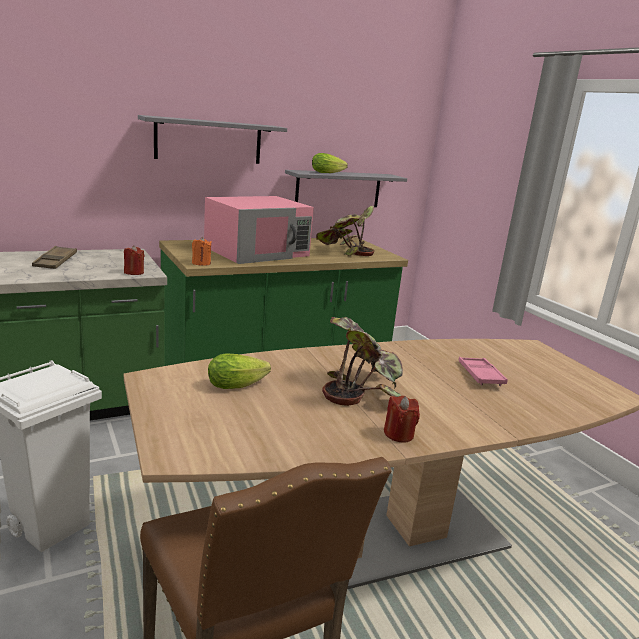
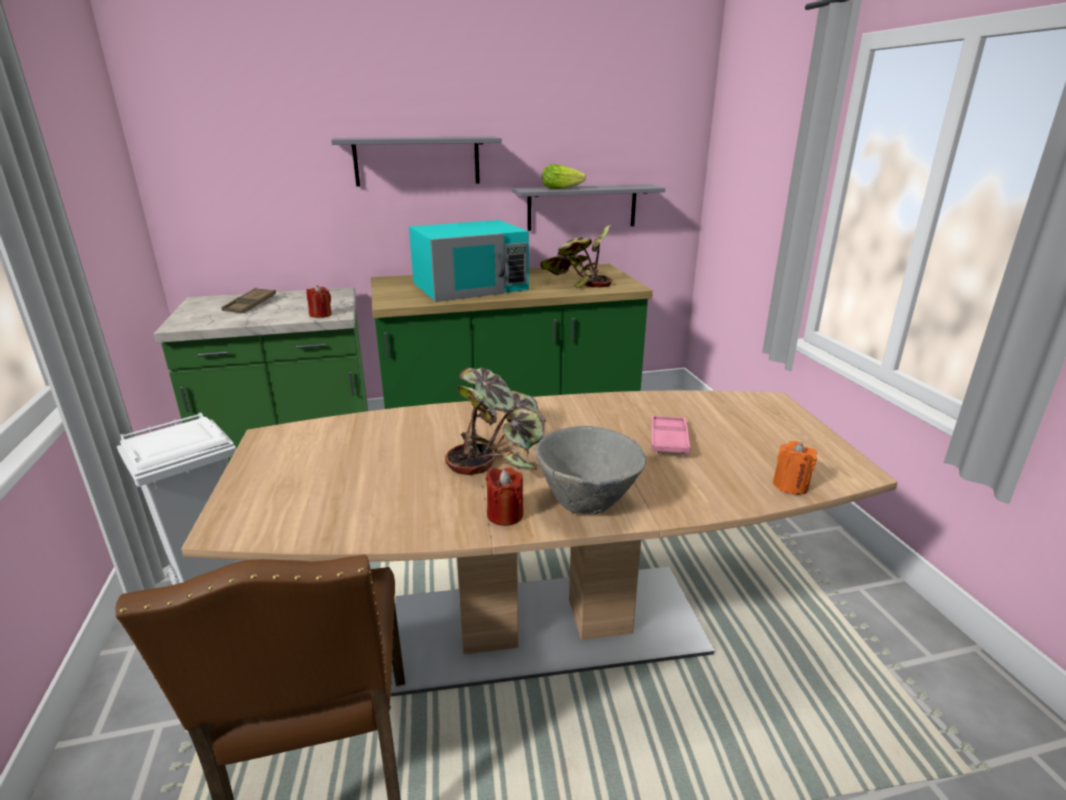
camera: 15 degrees right, 5 degrees up
(201, 263) = (393, 302): orange candle -> orange candle (790, 485)
(240, 384) = (361, 445): lettuce -> none
(258, 251) = (471, 286): pink microwave -> turquoise microwave
(454, 423) = (588, 503): none -> grey bowl

